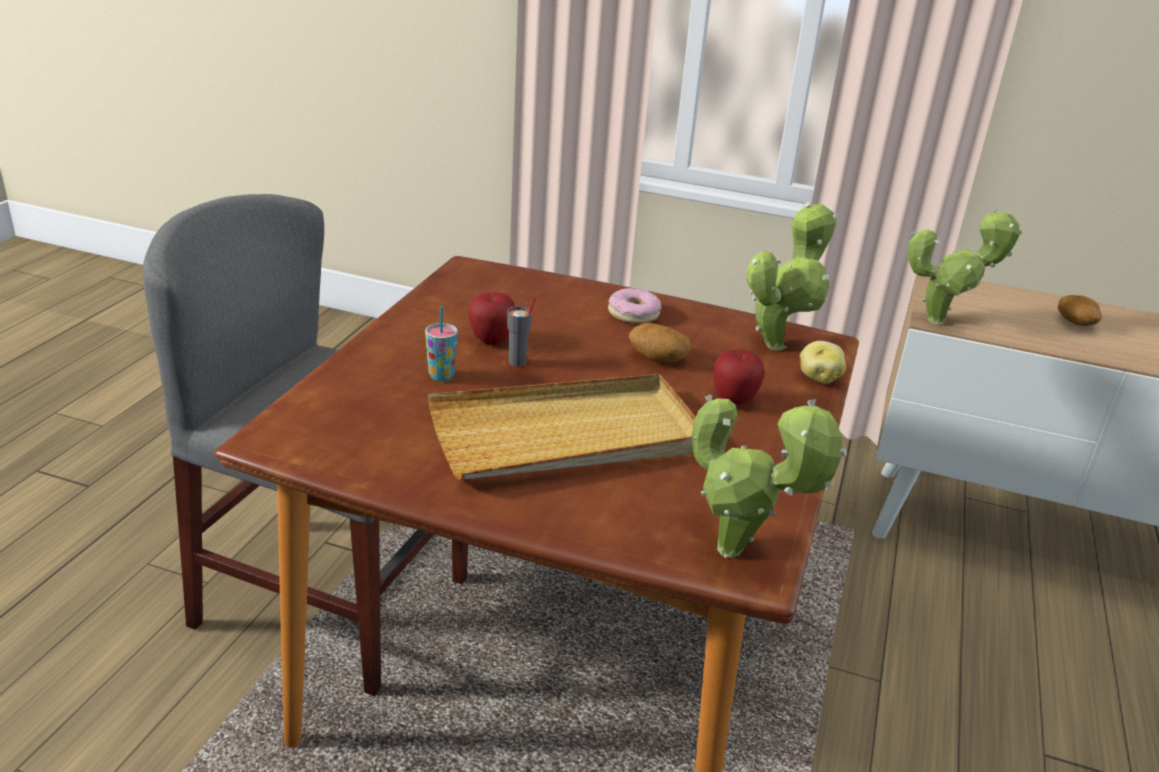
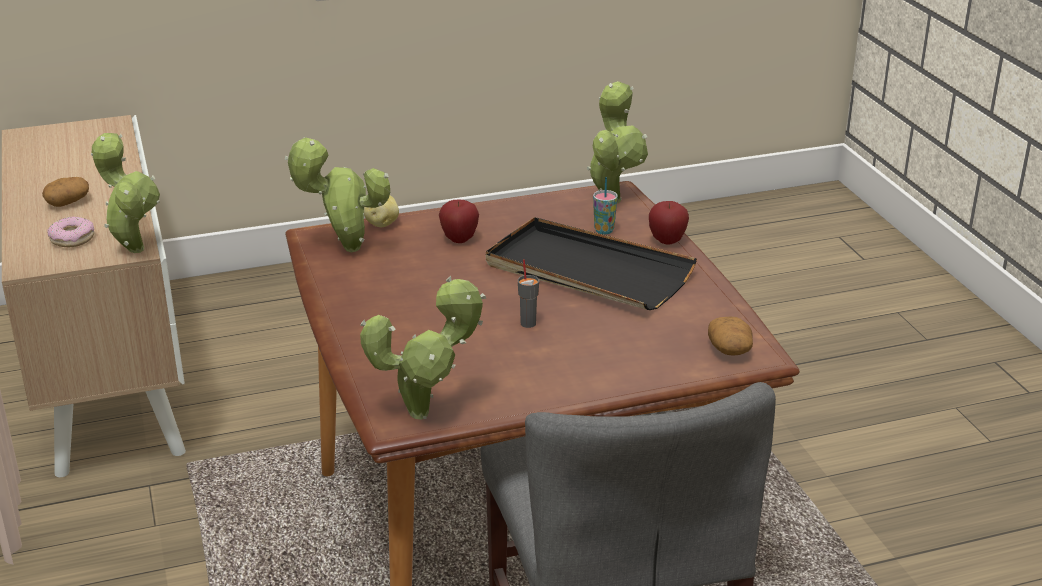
camera: 125 degrees left, 0 degrees up
(441, 376) = (593, 340): cup -> cup (604, 230)
(461, 280) = (426, 412): none -> potted plant
(491, 341) = (514, 346): apple -> apple (667, 241)
(568, 436) = (587, 271): beige tray -> black tray
(633, 314) = (376, 313): donut -> donut (72, 239)
(657, 357) = (438, 280): potato -> potato (730, 350)

